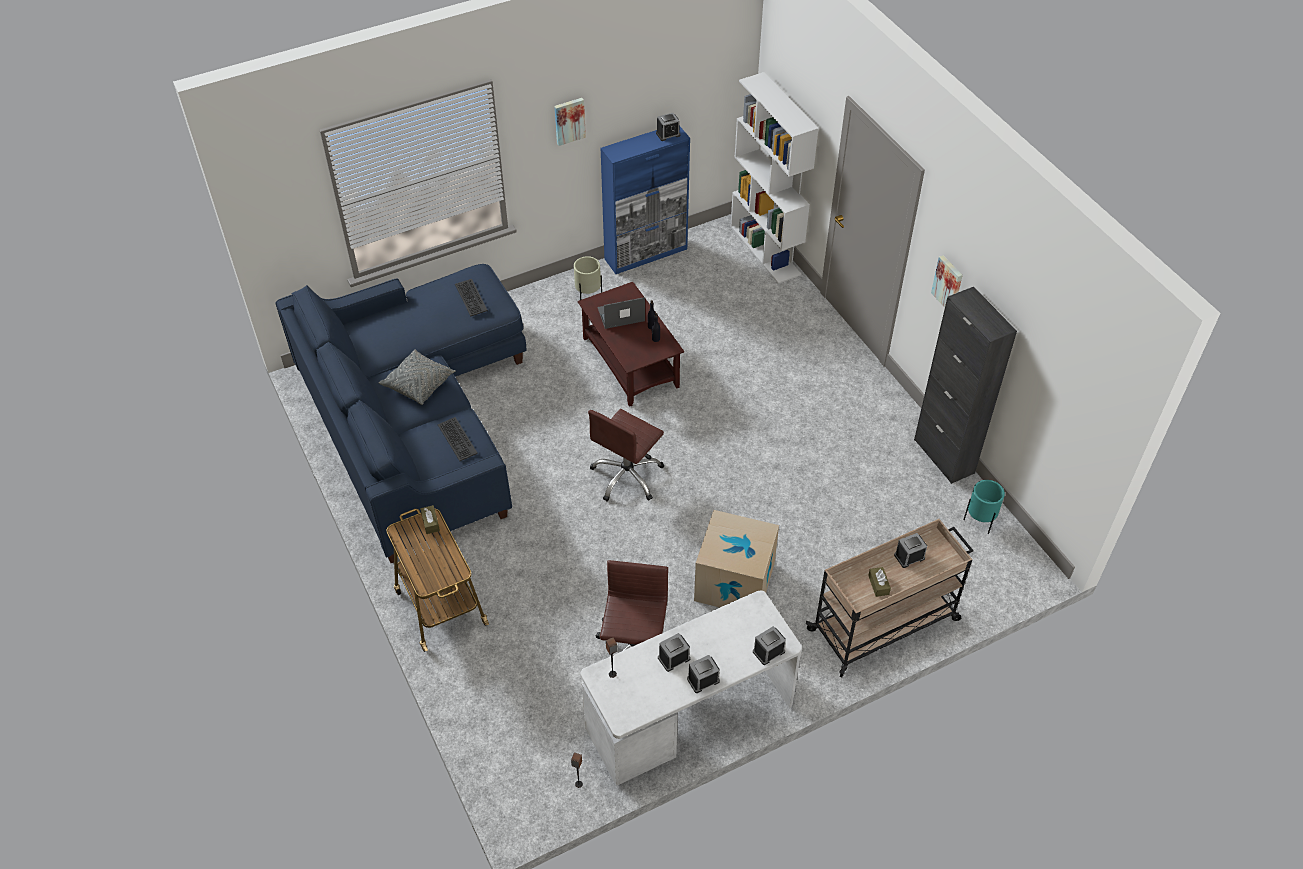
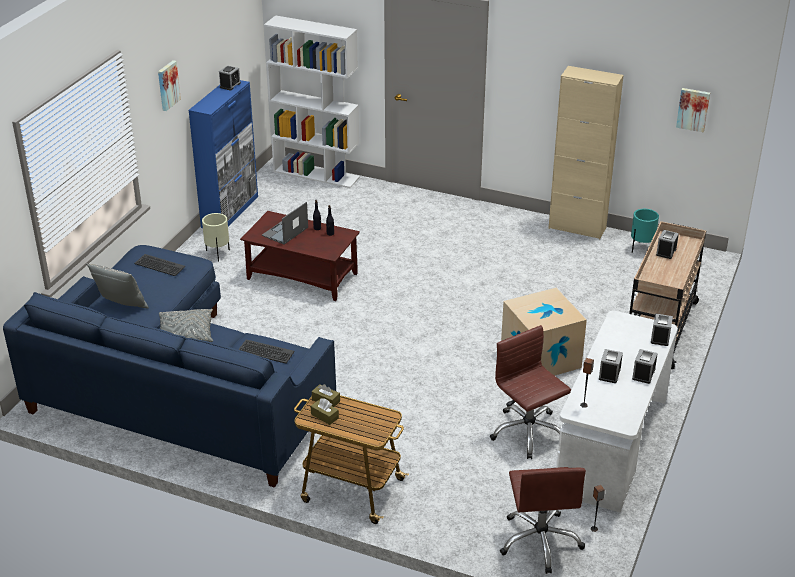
camera: 40 degrees left, 15 degrees down
(403, 323) = (121, 305): none -> grey pillow
(627, 476) = (388, 340): brown office chair -> brown office chair (540, 541)
(878, 585) = (669, 274): brown tissue box -> brown tissue box (324, 416)
(944, 456) = (577, 228): black cabinet -> beige cabinet
(948, 283) = (538, 80): picture -> picture (693, 109)

